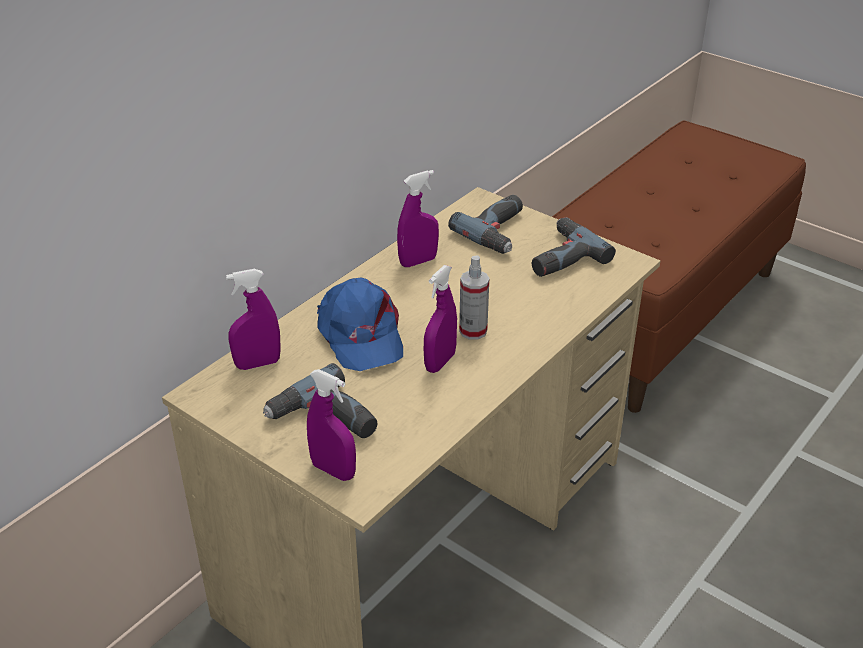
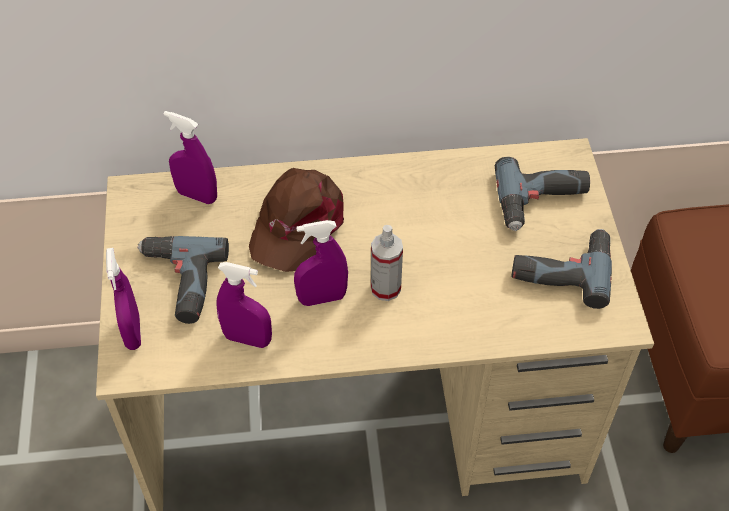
camera: 45 degrees right, 15 degrees up
(360, 334) = (297, 224): blue cap -> brown cap
(418, 261) = (431, 184): purple spray bottle -> purple spray bottle (247, 339)

